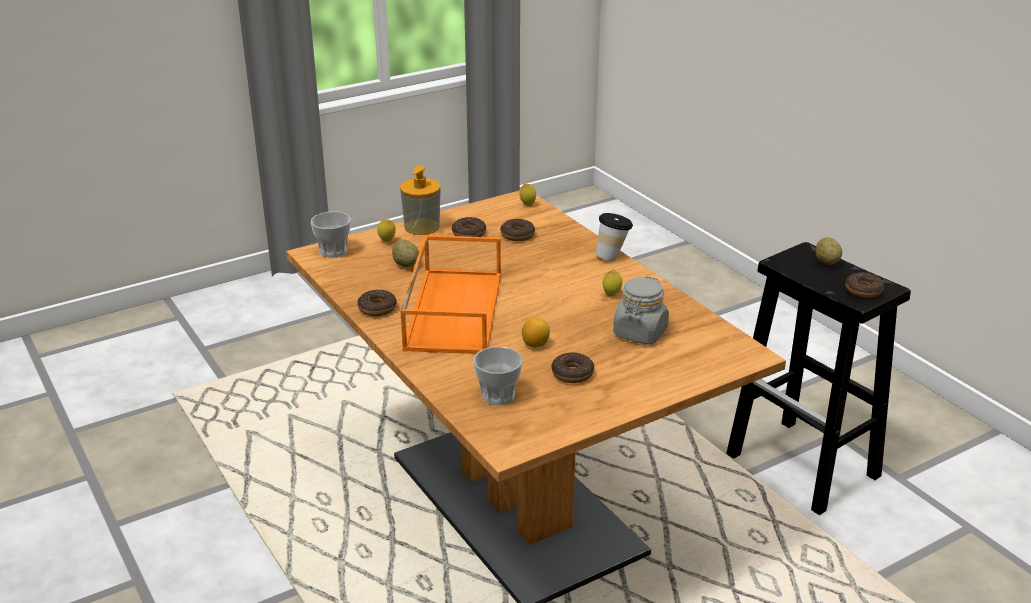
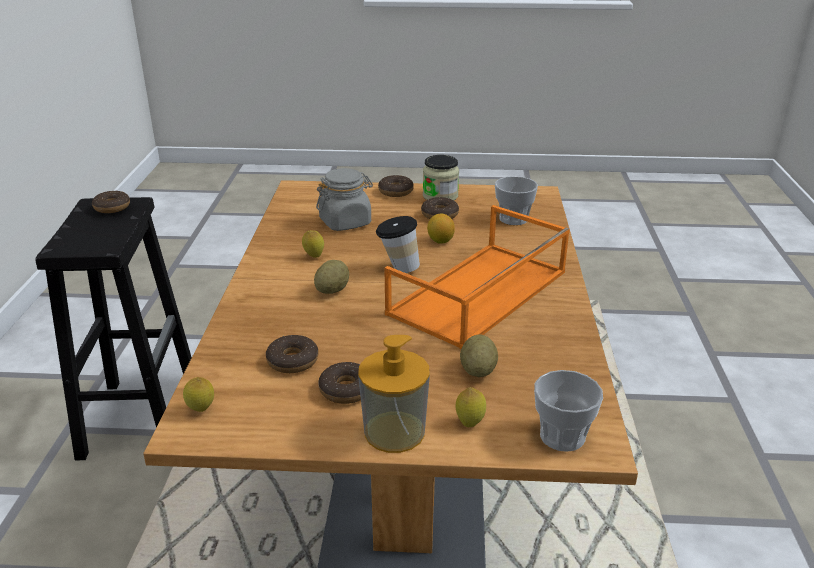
camera: 145 degrees left, 0 degrees up
(377, 308) = (559, 323): donut -> donut (395, 191)
(603, 399) = (440, 196): none -> jar
(613, 256) = (243, 292): cup -> cup (398, 269)
(826, 262) = (73, 235): potato -> potato (332, 290)

